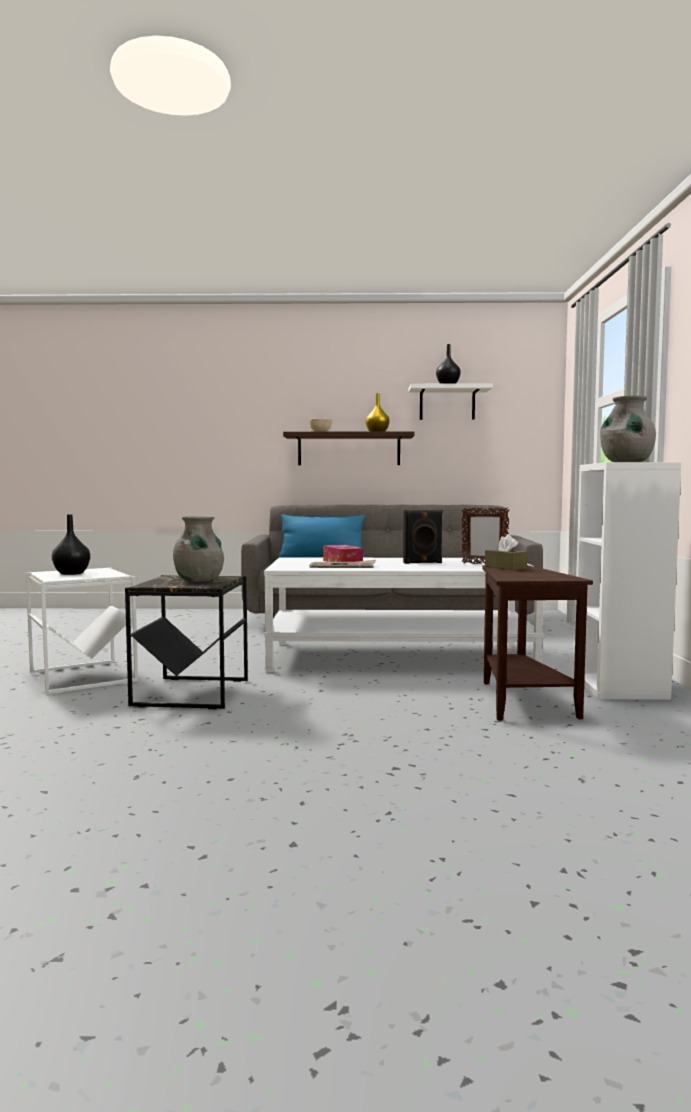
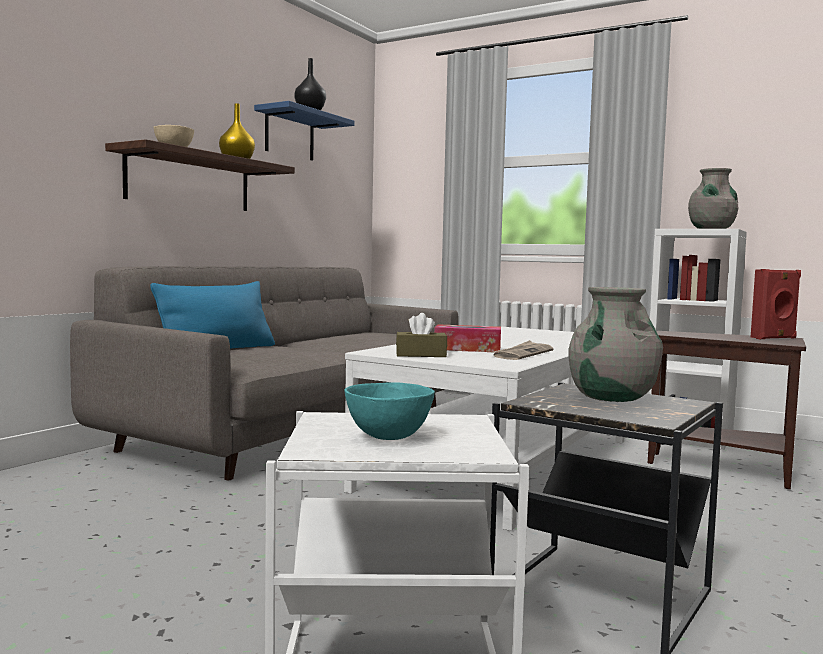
camera: 60 degrees left, 0 degrees up
(71, 573) = (387, 437): black vase -> turquoise bowl
(422, 563) = (516, 340): black speaker -> none
(447, 403) = (289, 135): white shelf -> blue shelf
(484, 564) = (557, 335): picture frame -> none
(505, 567) = (685, 334): brown tissue box -> brown tissue box (421, 355)
(552, 576) = (774, 338): none -> red speaker

